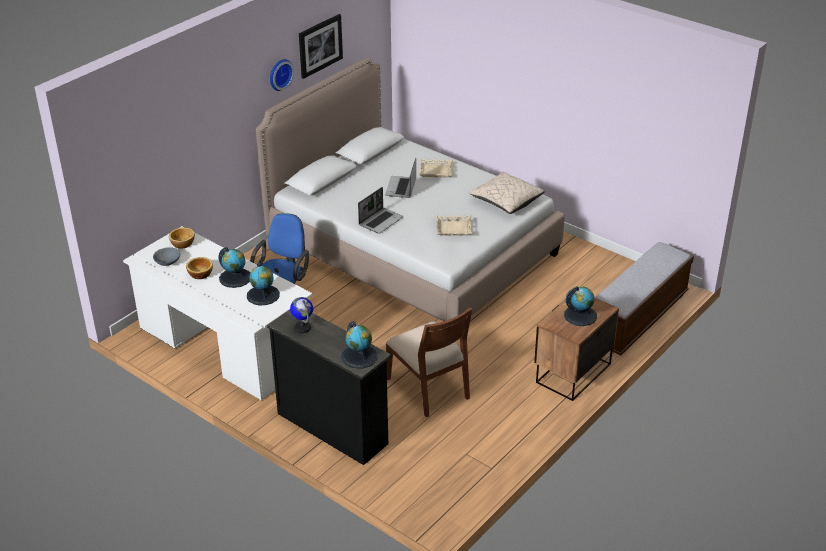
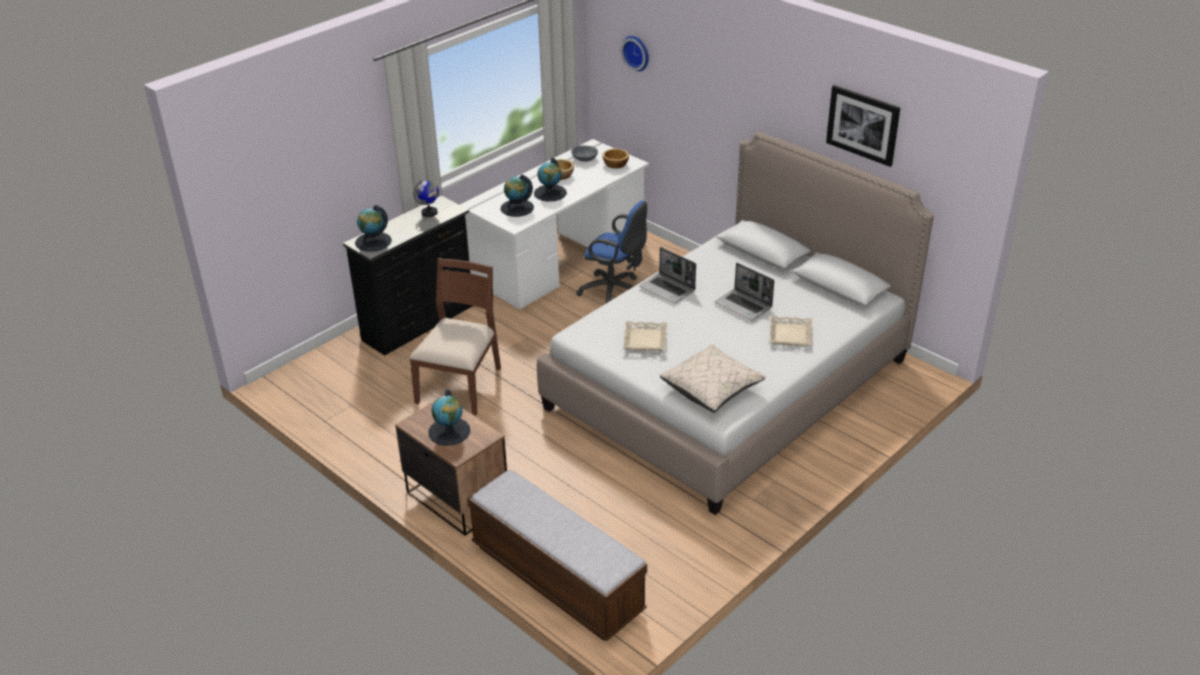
camera: 95 degrees right, 0 degrees up
(279, 74) = (799, 112): wall clock -> wall clock (637, 52)
(401, 188) = (744, 306): laptop -> laptop turned 150 degrees counterclockwise
(429, 388) = (460, 385): brown chair -> brown chair turned 135 degrees clockwise

